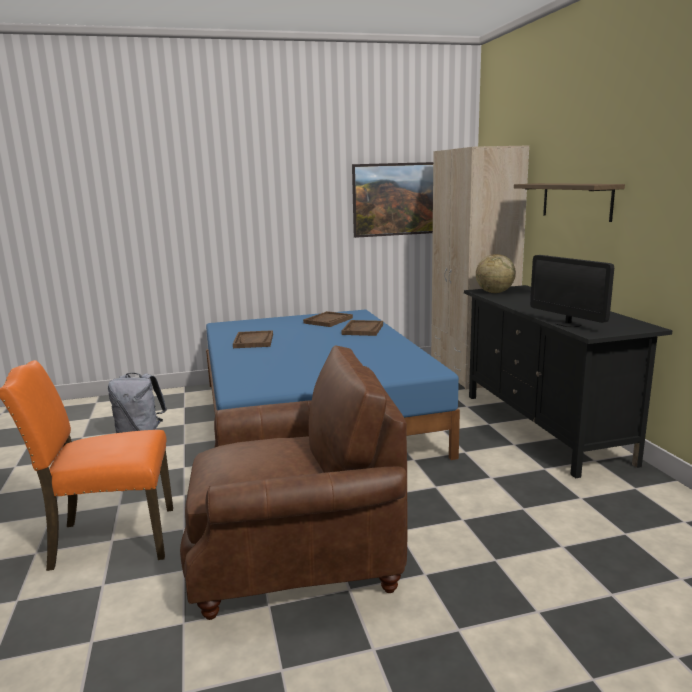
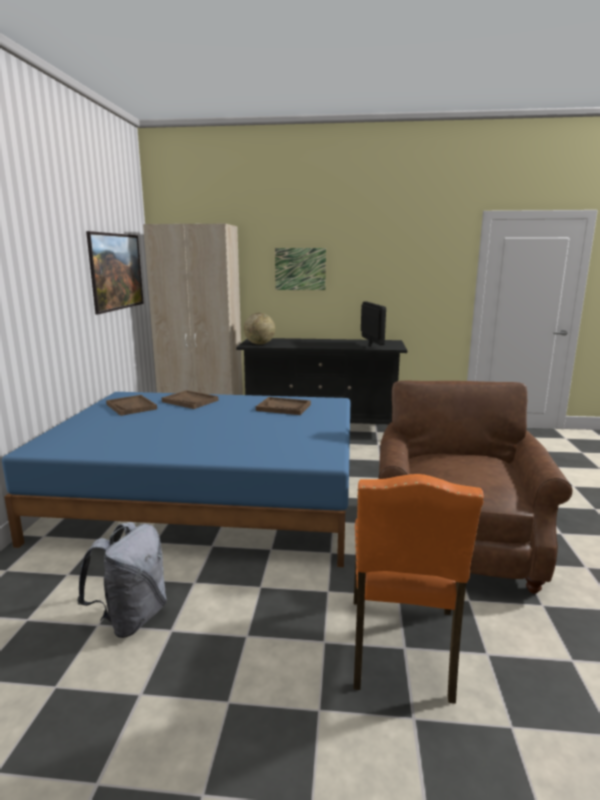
camera: 70 degrees left, 0 degrees up
(254, 341) = (152, 440): brown tray -> brown tray (283, 407)
(568, 324) = (370, 347): monitor -> monitor turned 90 degrees counterclockwise
(576, 201) = (300, 269): shelf -> picture

